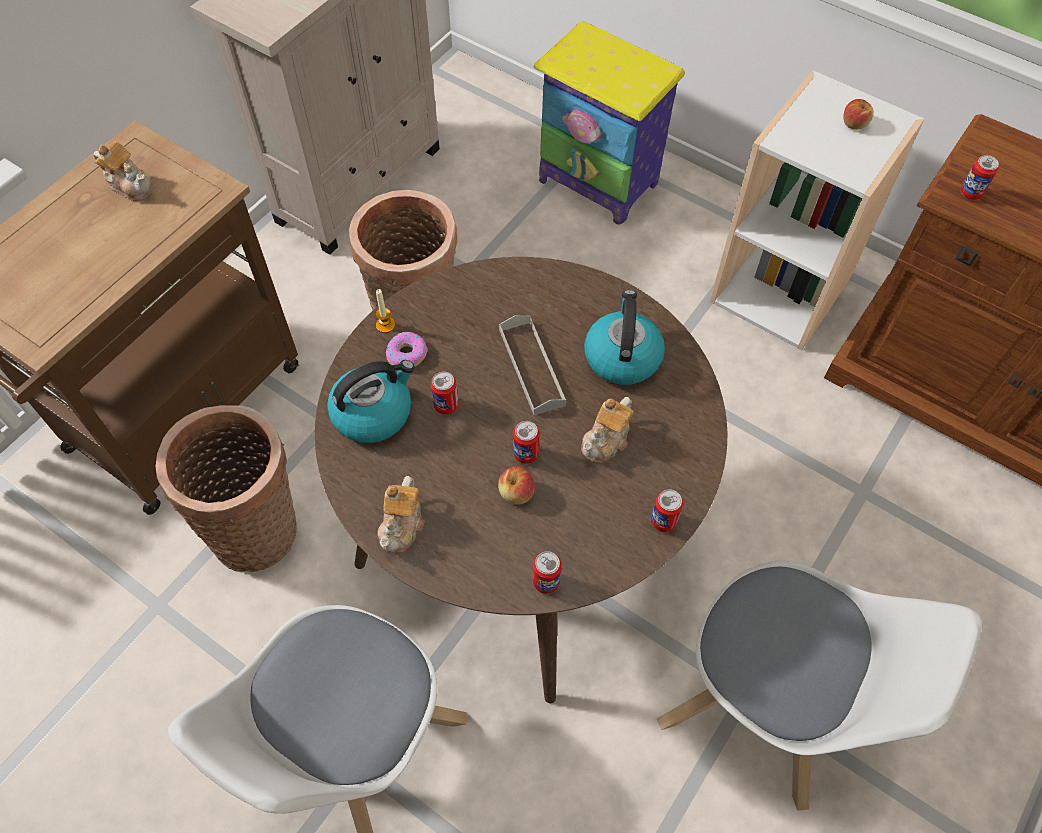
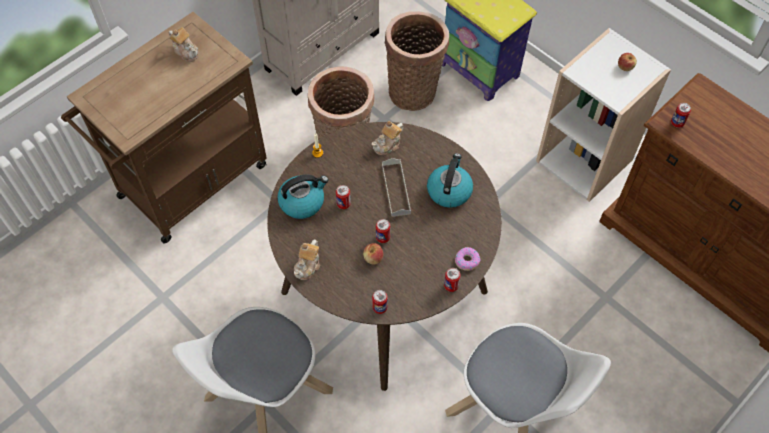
camera: 10 degrees right, 0 degrees up
(258, 527) = (227, 261): basket -> basket (414, 90)
(406, 354) = (326, 171): donut -> donut (467, 260)
(606, 440) = (429, 237): teapot -> teapot (388, 145)

